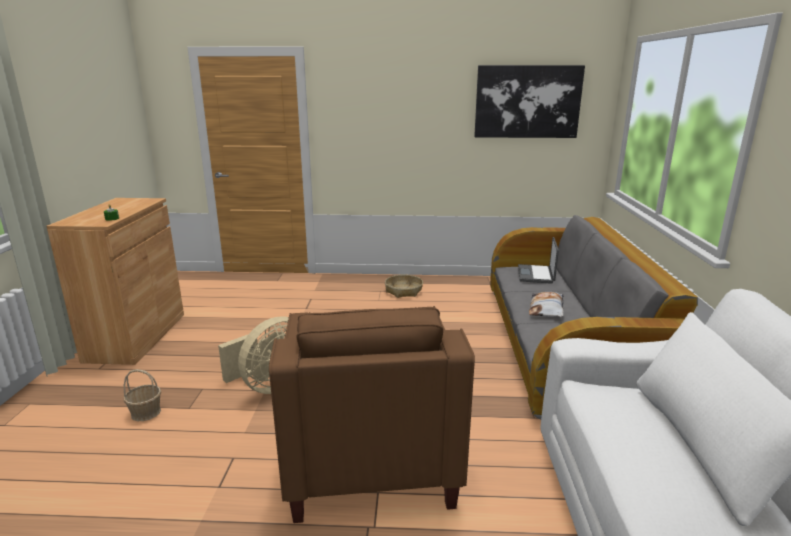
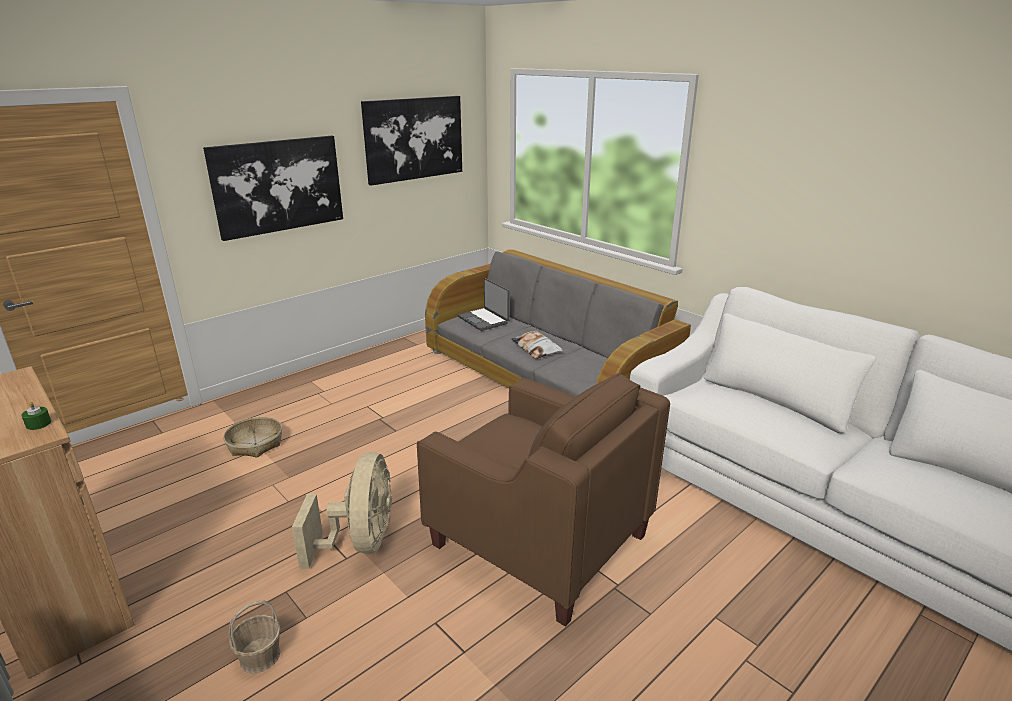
camera: 45 degrees left, 5 degrees up
(395, 126) = (278, 186): none -> picture
(404, 291) = (344, 383): basket -> basket (255, 444)

